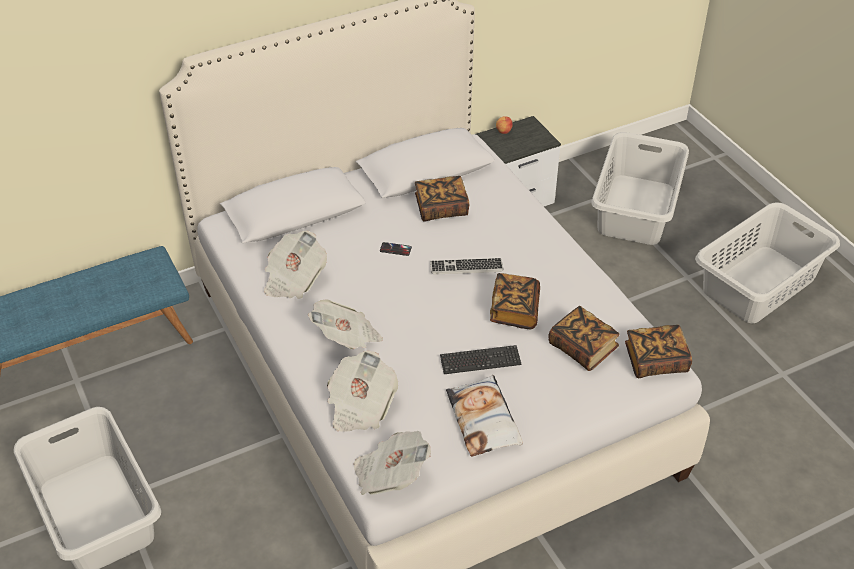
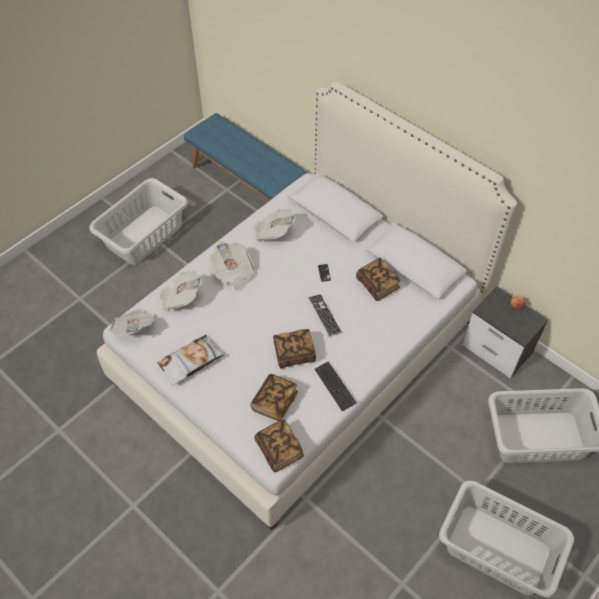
camera: 70 degrees right, 10 degrees up
(480, 361) = (239, 346): keyboard -> keyboard (335, 386)

